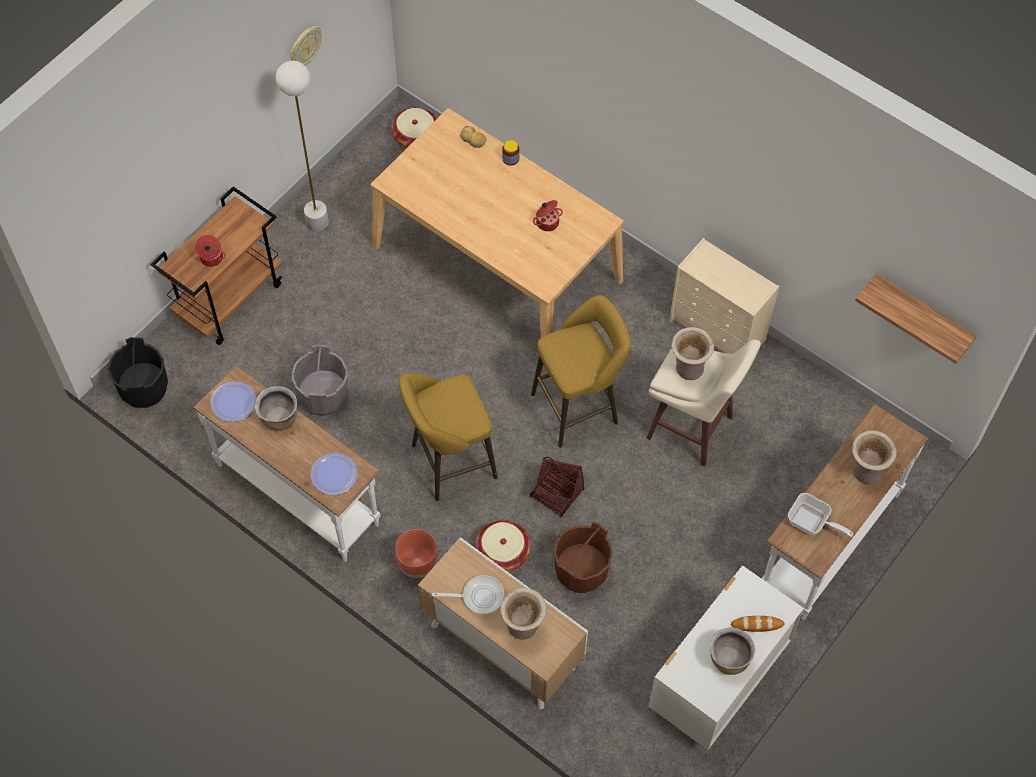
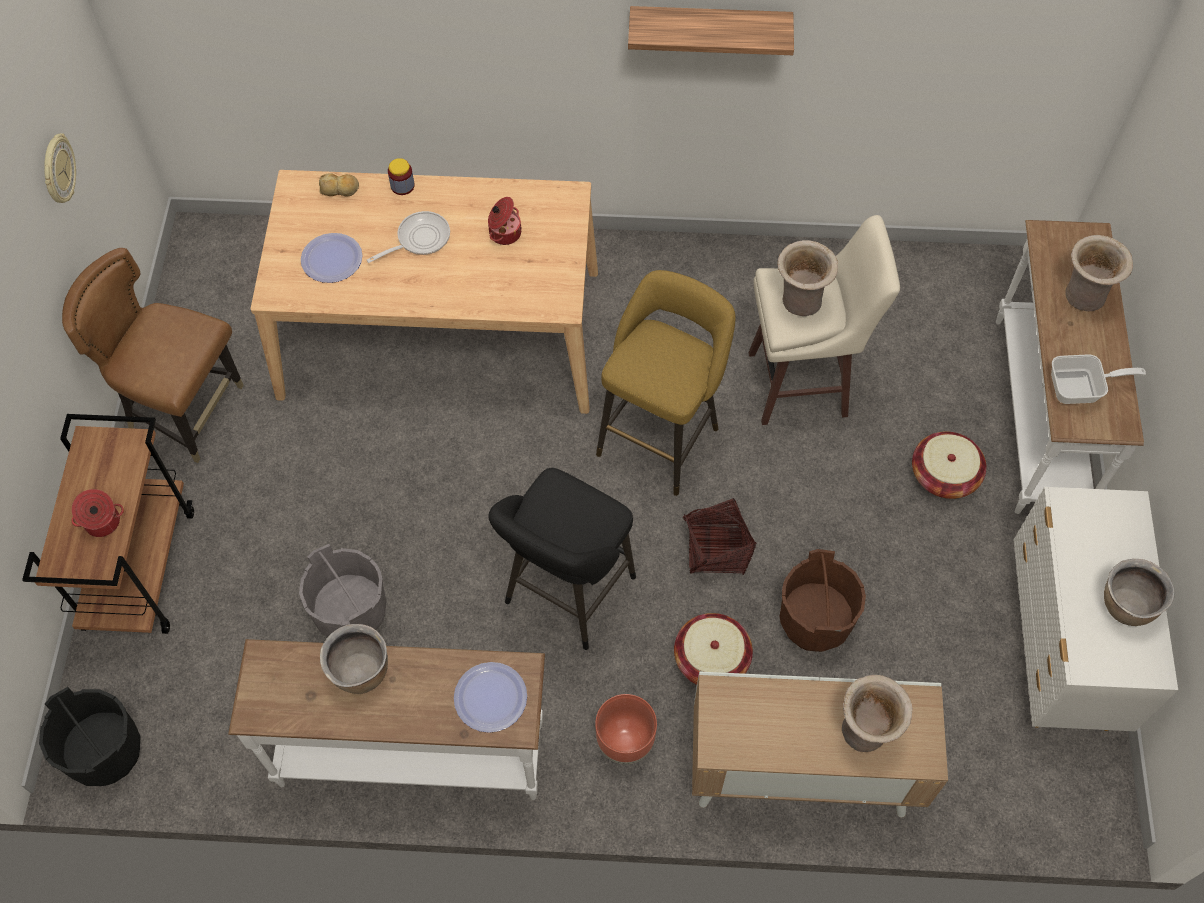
camera: 35 degrees left, 0 degrees up
(233, 402) = (281, 690): plate -> plate (332, 259)
(317, 222) = (185, 411): white floor lamp -> brown chair
(416, 137) = (234, 246): basket -> basket (944, 475)
(449, 463) = (566, 595): yellow stool -> black stool
(479, 596) = (783, 730): frying pan -> frying pan (419, 239)
(718, 331) = (741, 264): beige dresser -> none
(757, 624) = (1119, 544): bread -> none
(922, 314) = (1032, 80): shelf -> shelf (709, 28)

